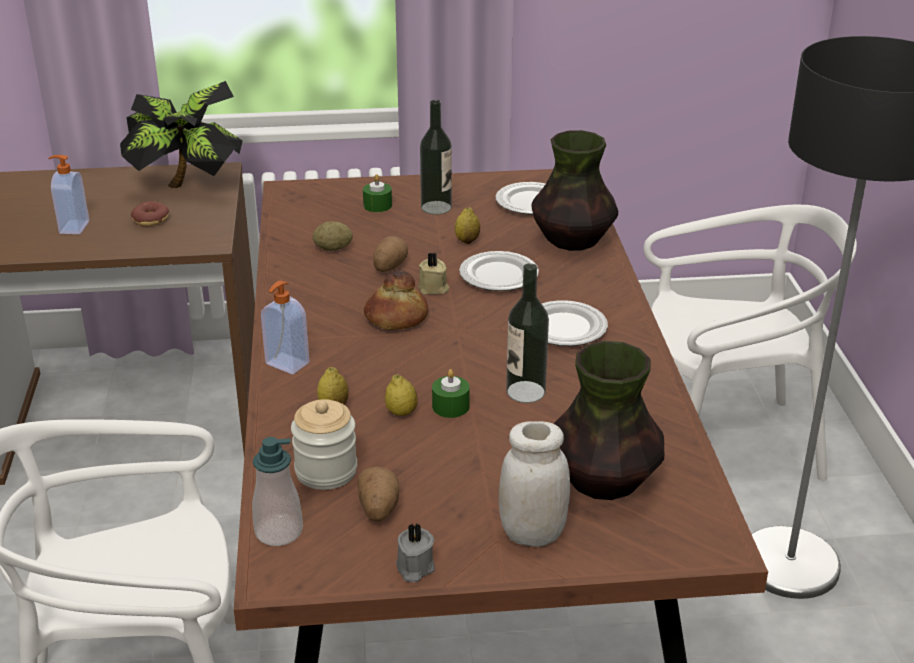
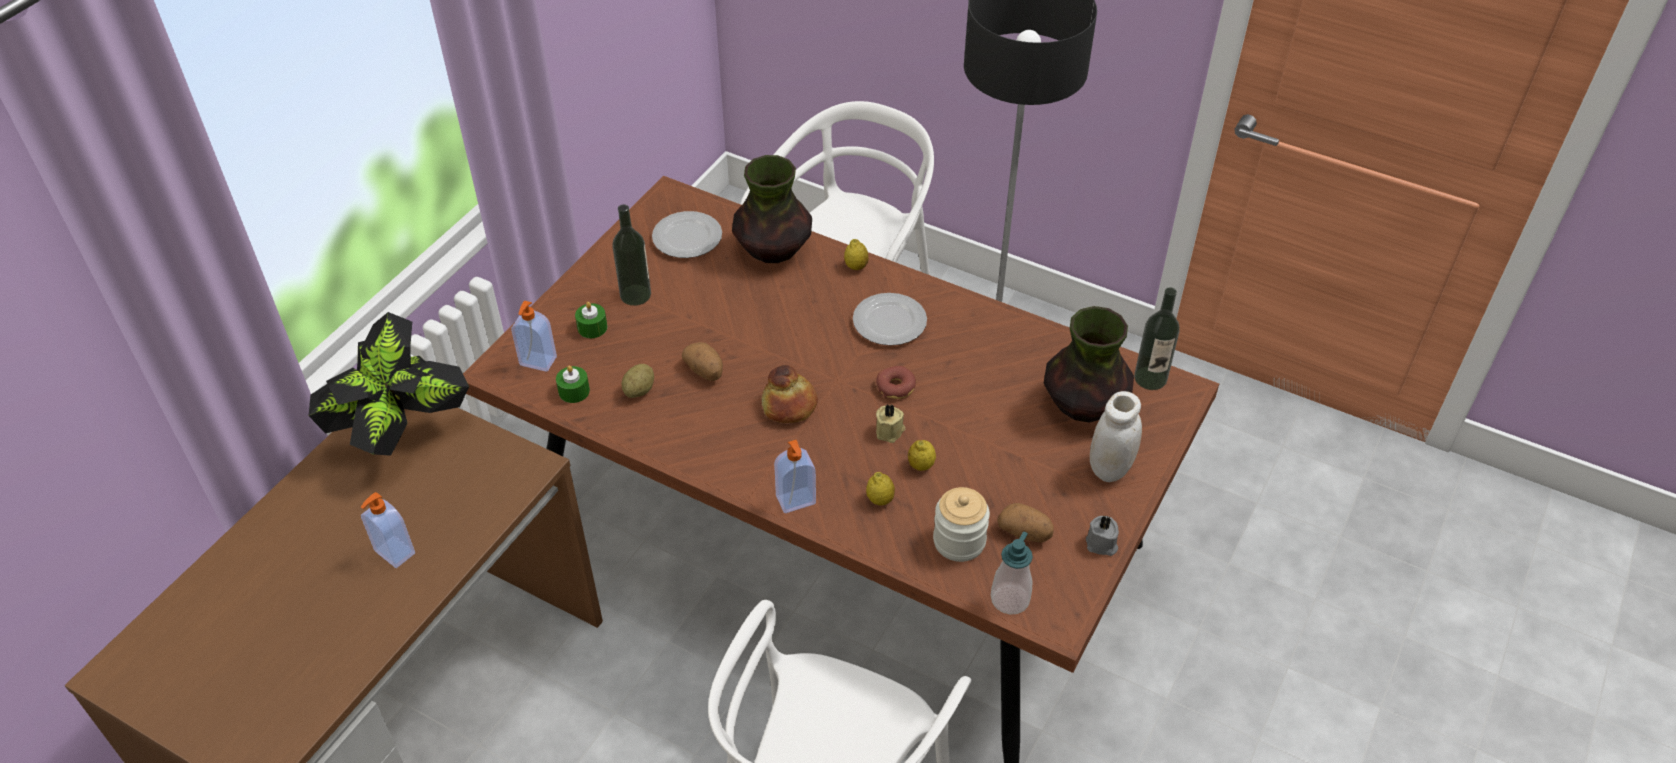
camera: 55 degrees left, 15 degrees up
(151, 219) = (442, 489): donut -> donut (896, 387)
(314, 200) = (537, 362): none -> soap dispenser
(433, 288) = (765, 362): beige candle -> beige candle (890, 431)
(450, 406) = (936, 435): green candle -> green candle (574, 391)
(467, 241) = (711, 306): lemon -> lemon (856, 266)
(498, 275) = (782, 317): plate -> none
(525, 392) = (951, 386): bottle -> bottle (1150, 378)

